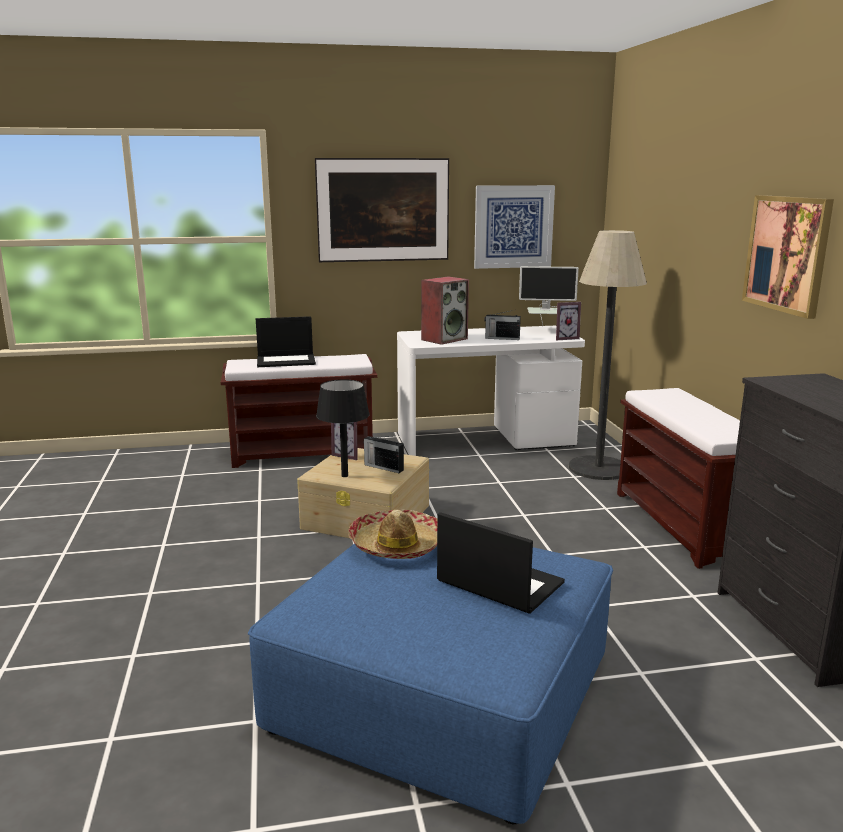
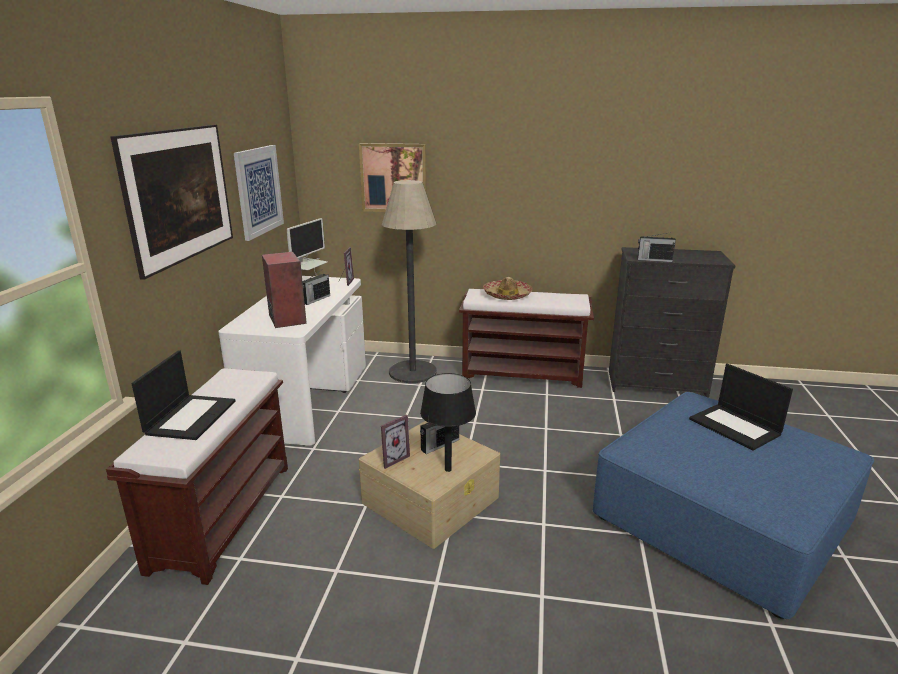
camera: 70 degrees left, 5 degrees up
(397, 545) = (677, 453): hat -> hat (507, 295)
(498, 582) = (736, 427): laptop -> laptop turned 90 degrees counterclockwise
(778, 388) = (654, 260): none -> radio
(787, 254) = (568, 182): picture -> picture (394, 178)

